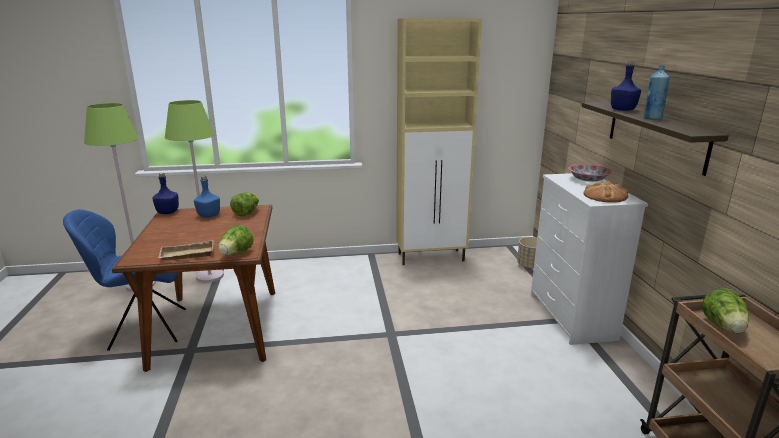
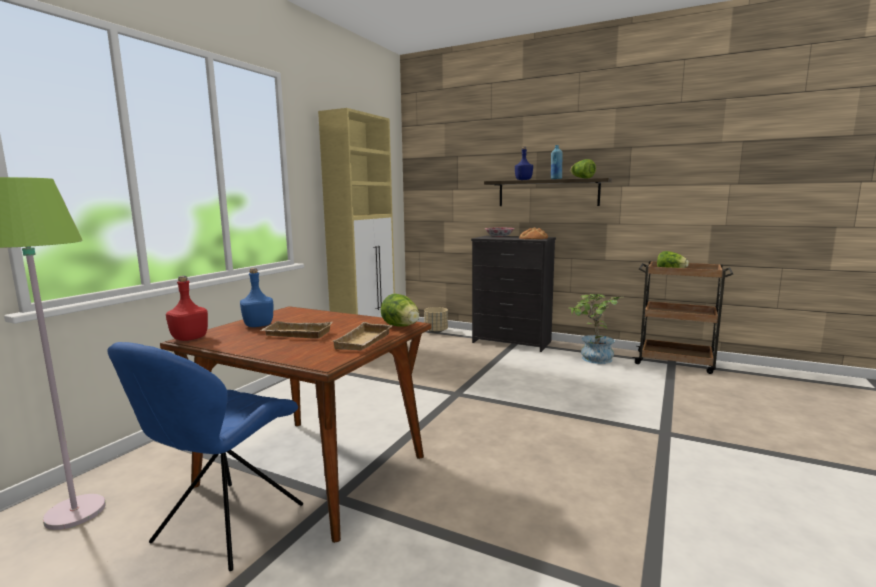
camera: 55 degrees left, 10 degrees down
(168, 212) = (190, 338): blue bottle -> red bottle
(193, 232) = (296, 334): none -> beige tray
(210, 276) = (175, 453): green floor lamp -> none
(246, 213) = (293, 314): lettuce -> lettuce (582, 178)
(571, 316) = (512, 342): white dresser -> black dresser
(602, 389) = (593, 359): none -> potted plant

